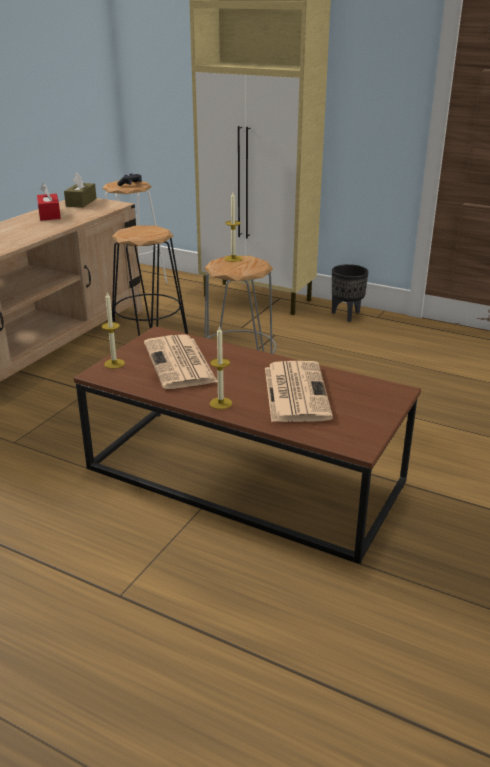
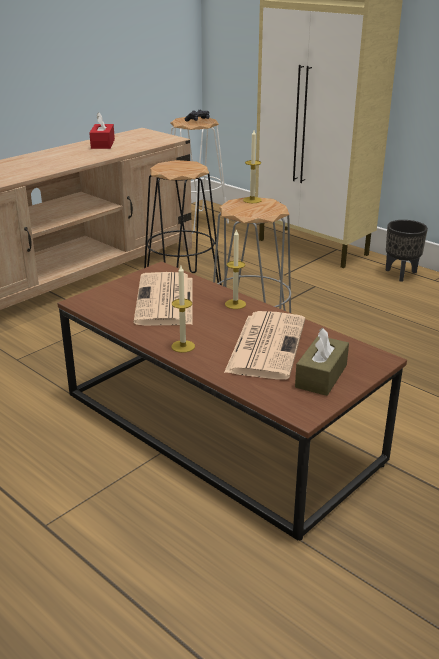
camera: 15 degrees right, 0 degrees up
(81, 202) = (139, 134): brown tissue box -> brown tissue box (321, 376)
(114, 363) = (102, 293): candle -> candle (235, 304)

